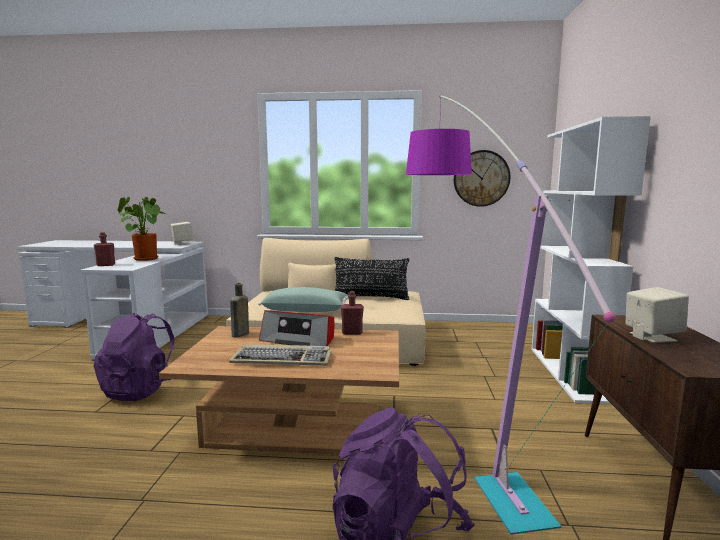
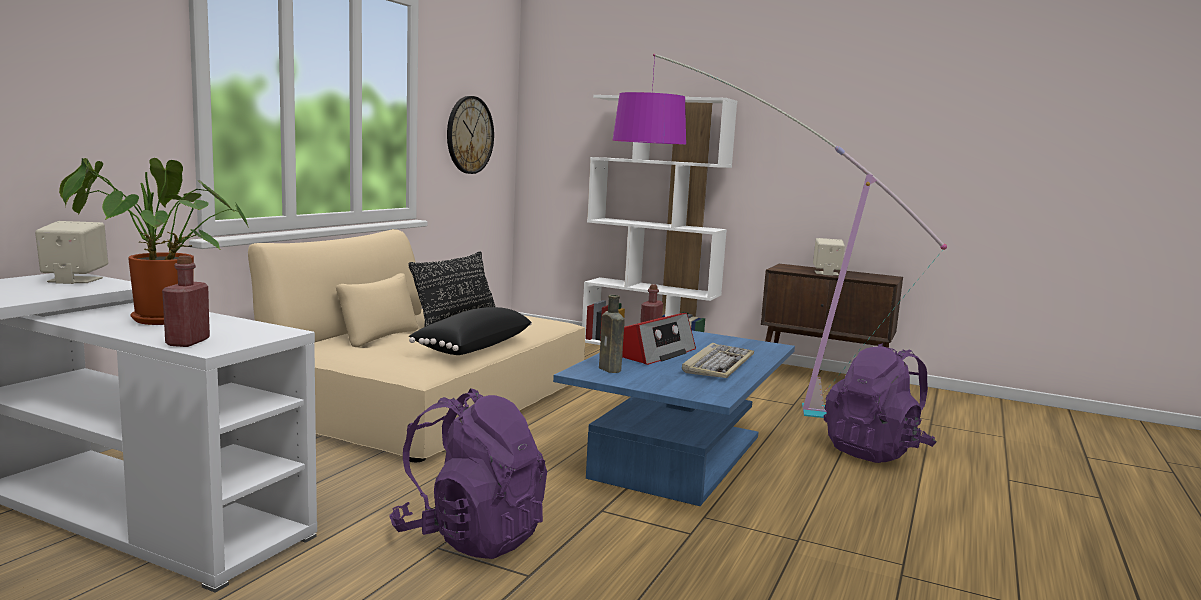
camera: 70 degrees left, 0 degrees up
(296, 426) = (679, 456): brown coffee table -> blue coffee table
(305, 310) = (472, 347): green pillow -> black pillow

